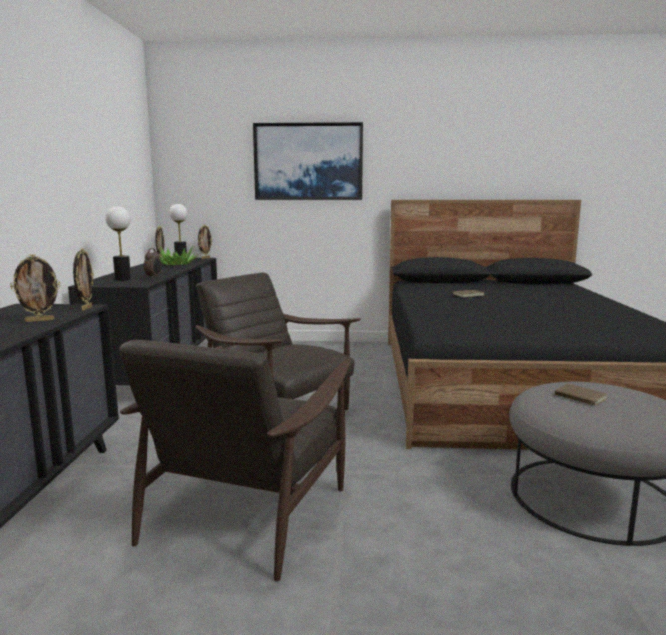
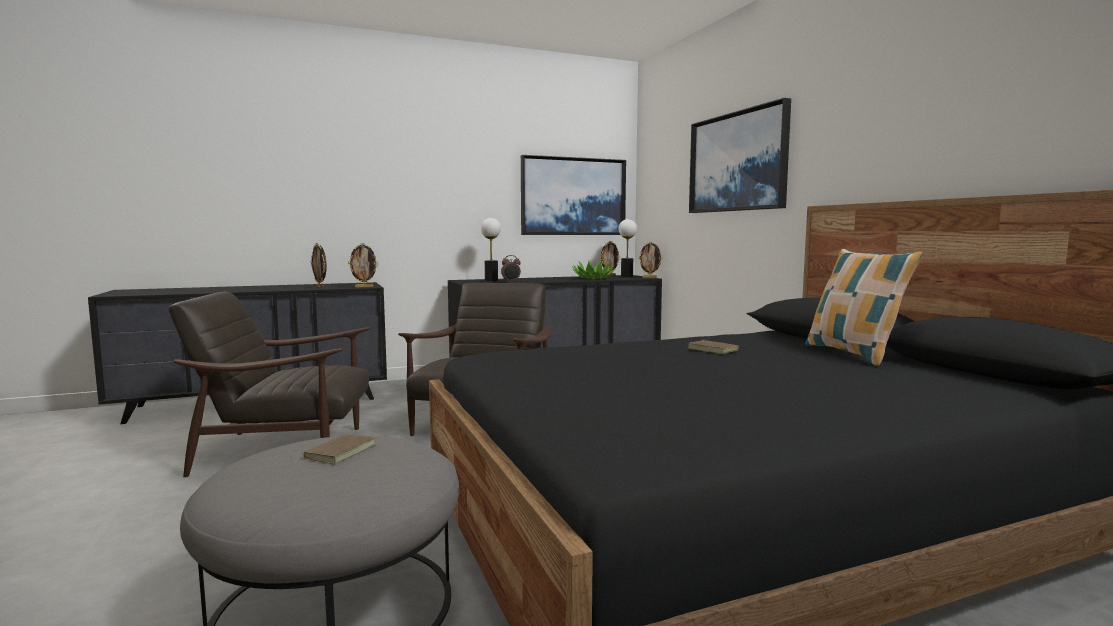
camera: 65 degrees right, 5 degrees down
(126, 179) = (573, 196): none -> picture
(487, 285) = (854, 354): none -> pillow

